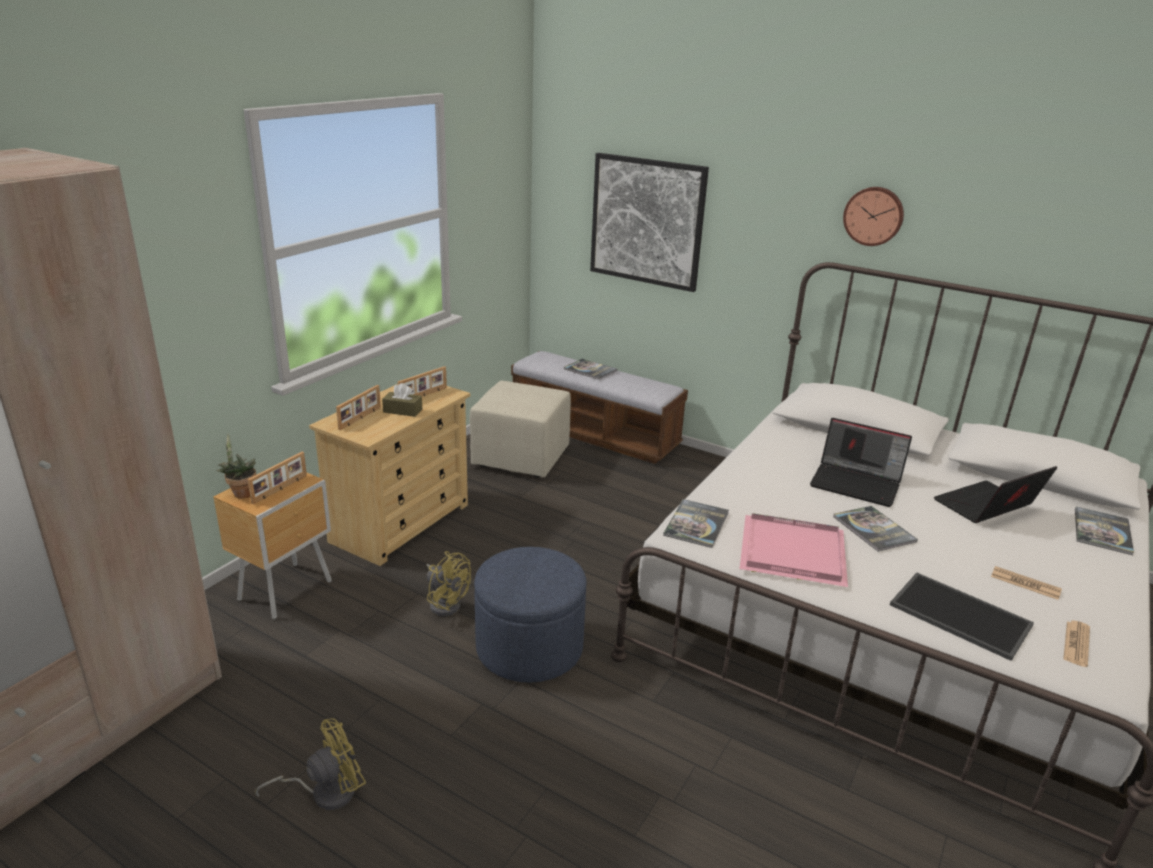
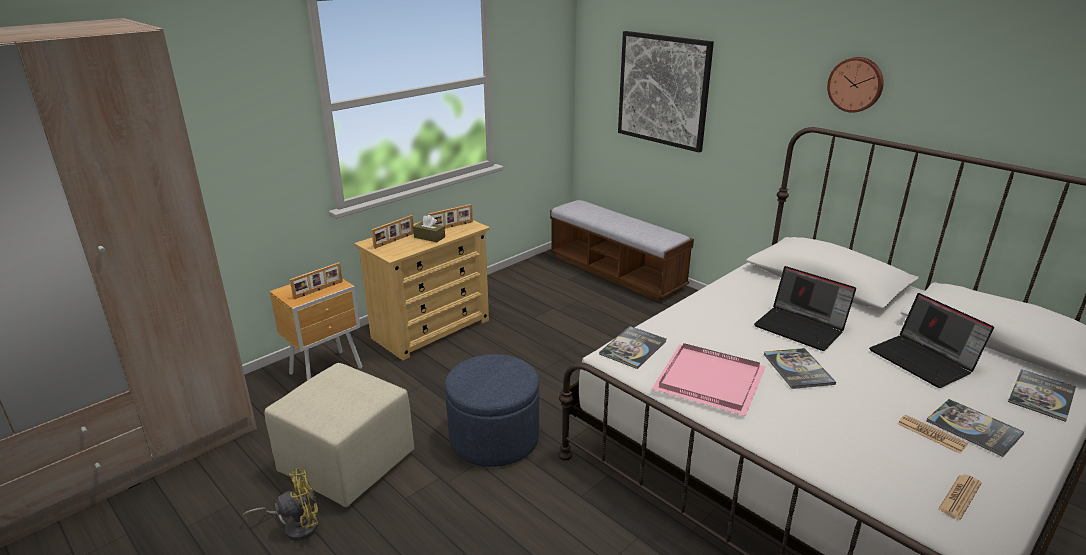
camera: 15 degrees right, 0 degrees up
(241, 493) = (290, 290): potted plant -> none
(445, 602) = (442, 394): yellow fan -> none
(522, 458) = (547, 287): beige ottoman -> beige ottoman (349, 464)
(590, 370) = (613, 217): book -> book (973, 428)
(958, 615) = (845, 454): tray -> none
(986, 507) = (924, 361): laptop -> laptop turned 105 degrees counterclockwise

